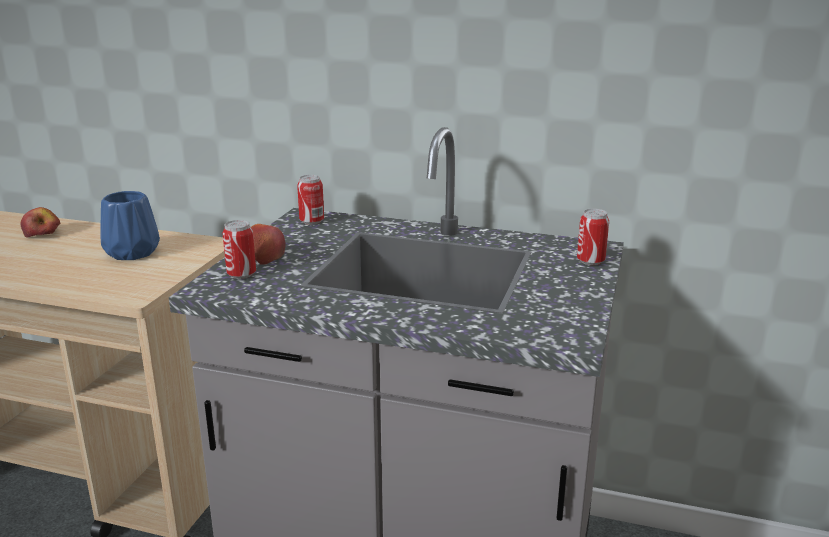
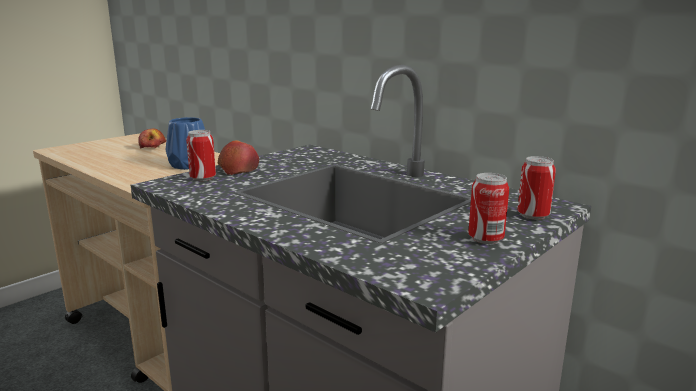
camera: 25 degrees right, 5 degrees down
(312, 221) = (309, 153): can -> can (485, 239)

